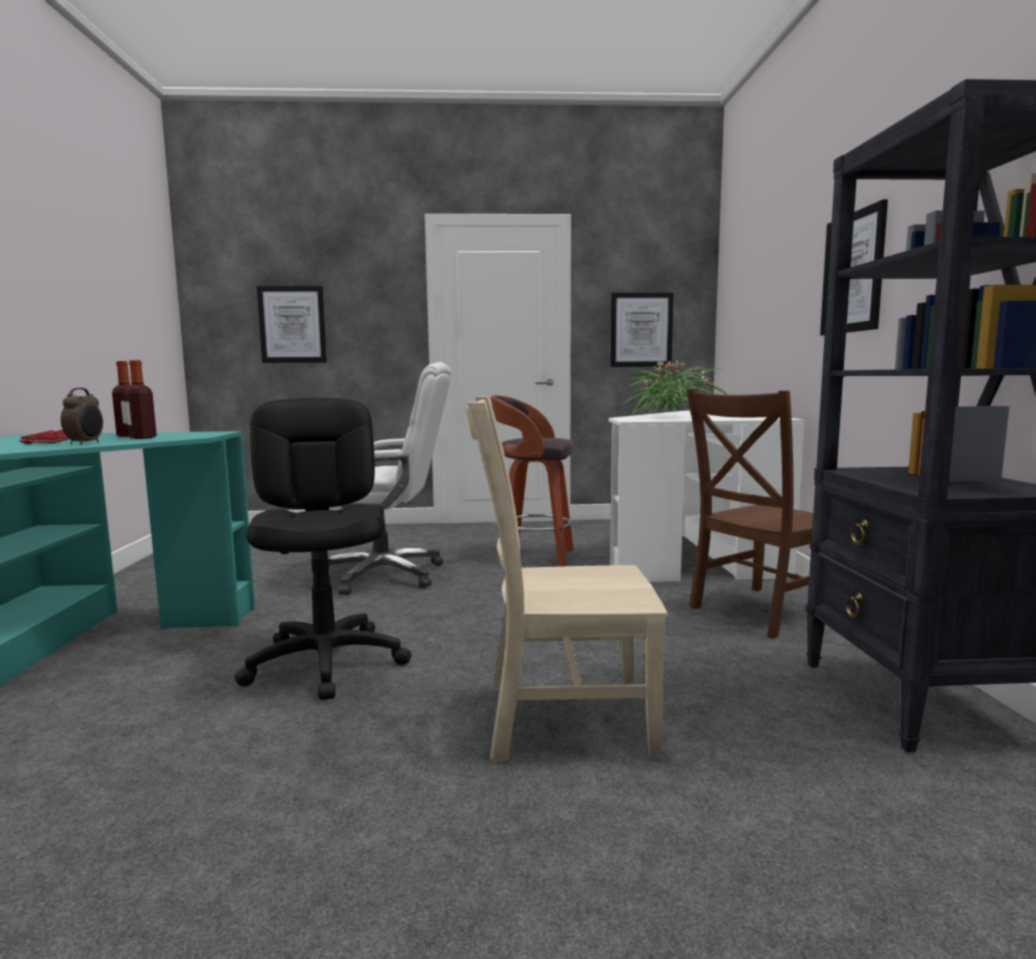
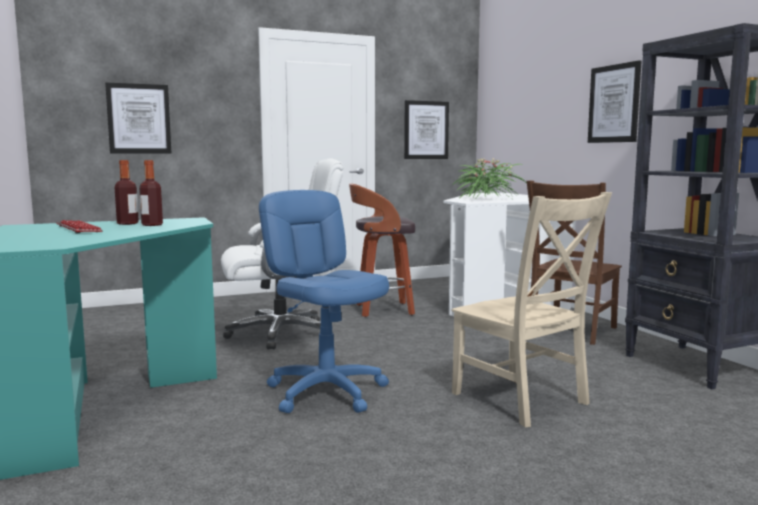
camera: 20 degrees left, 0 degrees up
(86, 443) = (132, 231): alarm clock -> none
(327, 662) = (327, 392): black office chair -> blue office chair
(559, 719) = (523, 400): beige chair -> beige chair turned 105 degrees counterclockwise

